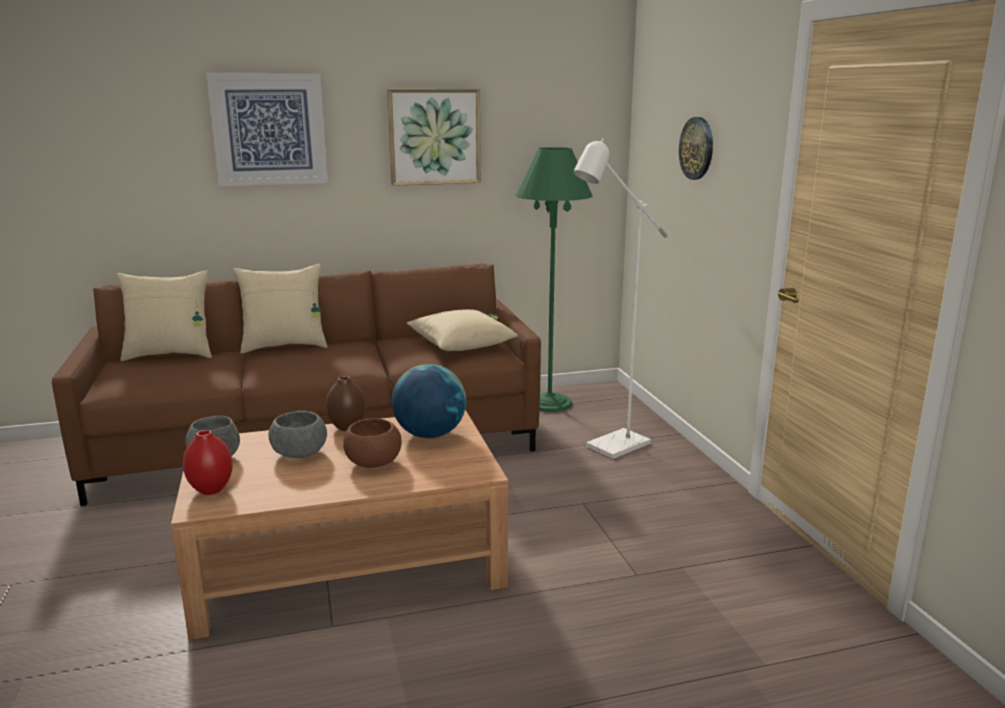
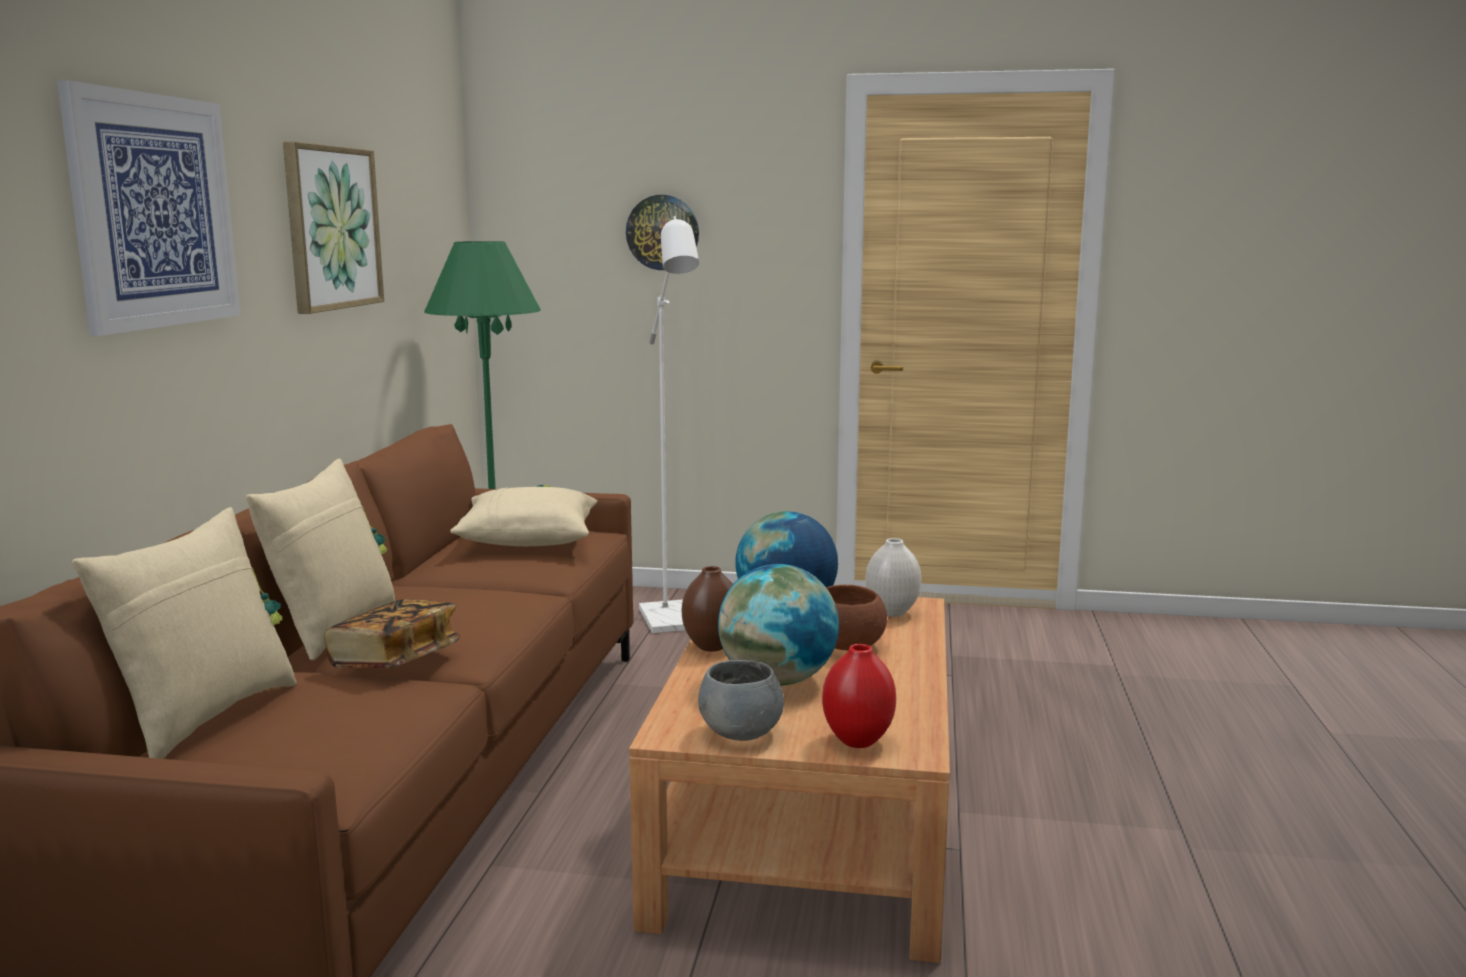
camera: 65 degrees left, 5 degrees down
(247, 365) = (395, 660): none -> book
(299, 454) = (778, 680): grey bowl -> globe
(455, 466) = (893, 612): none -> white vase

